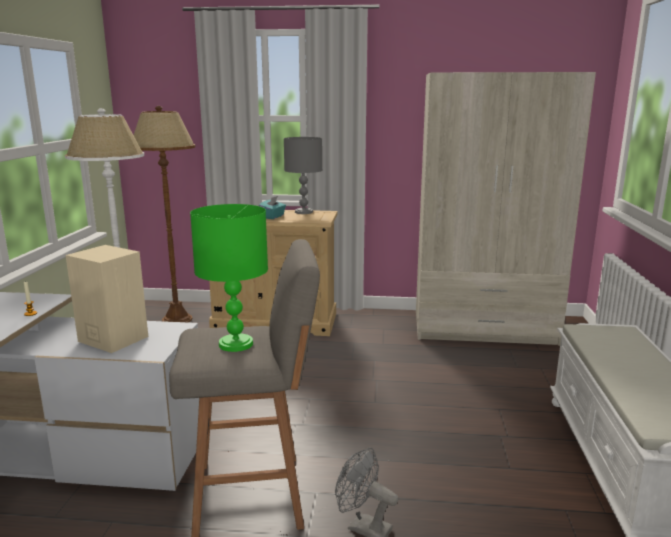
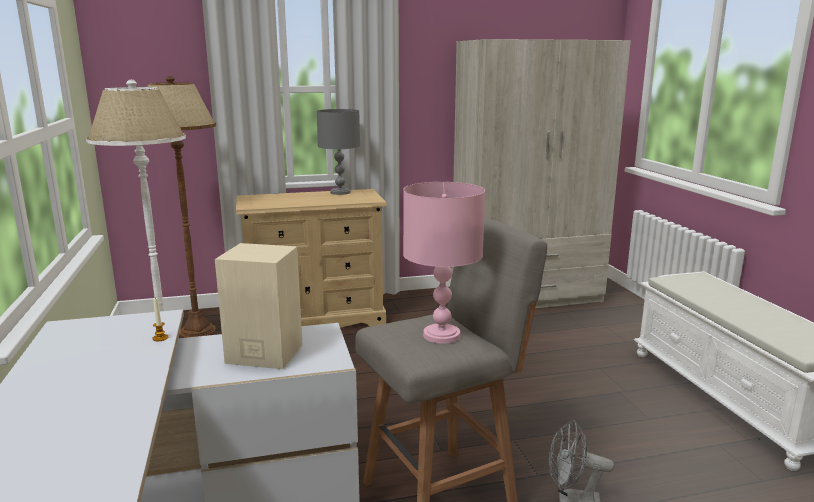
camera: 20 degrees left, 0 degrees up
(235, 344) = (441, 335): green table lamp -> pink table lamp
(273, 217) = (314, 200): turquoise tissue box -> none

